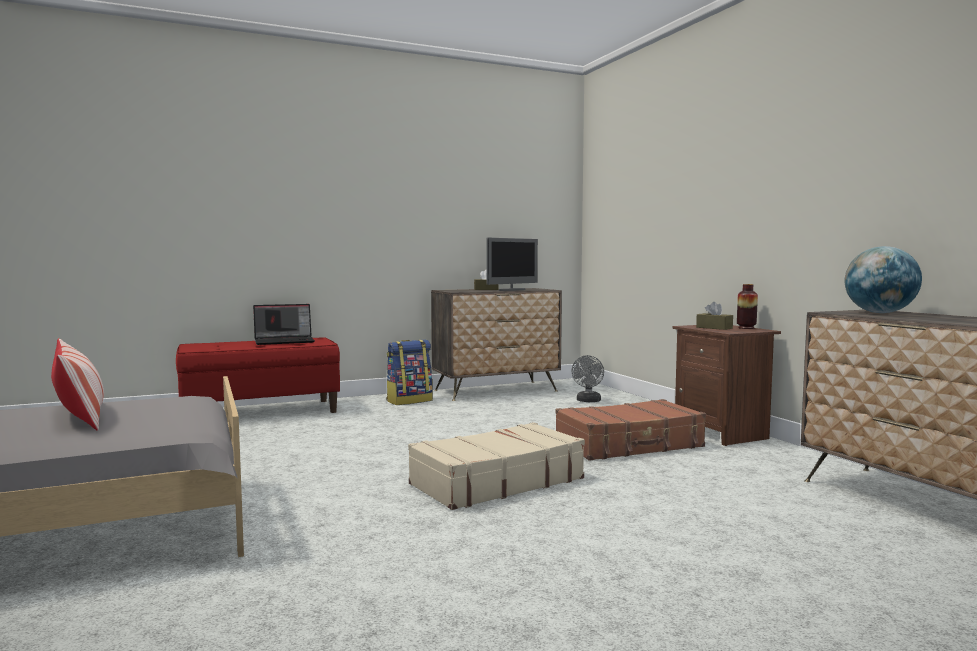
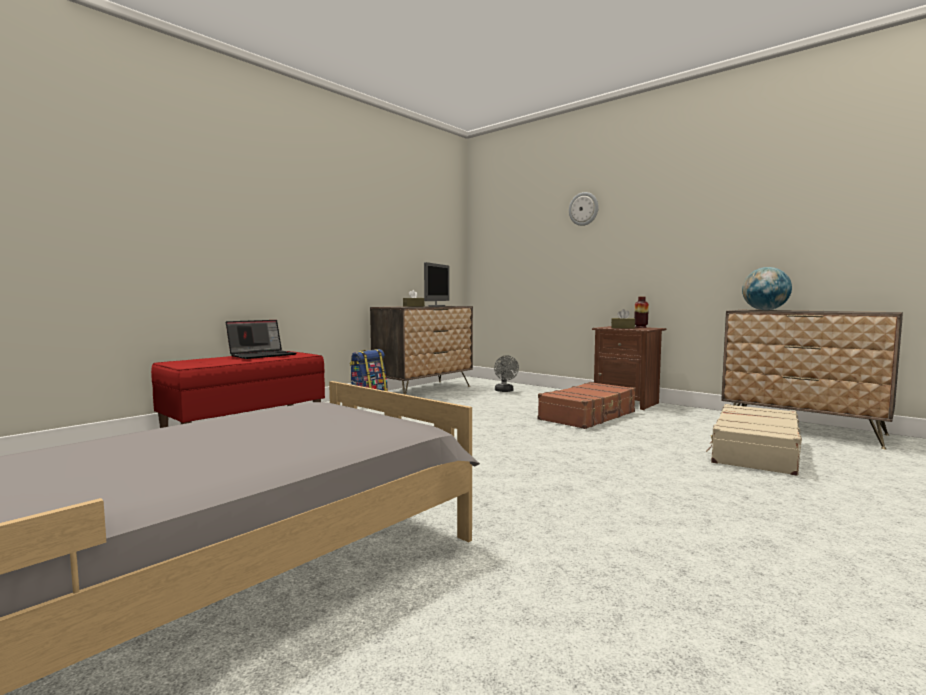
camera: 25 degrees left, 0 degrees up
(79, 415) = (254, 427): pillow -> none
(496, 481) = (551, 451): beige suitcase -> beige suitcase (754, 451)
(694, 161) = (583, 209): none -> wall clock

